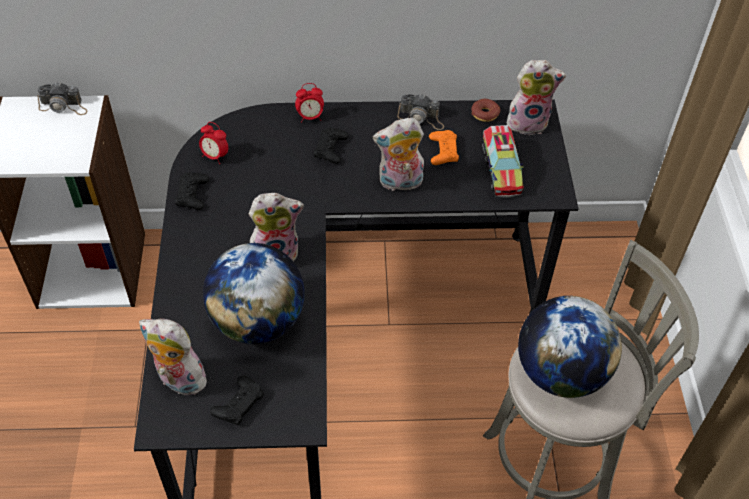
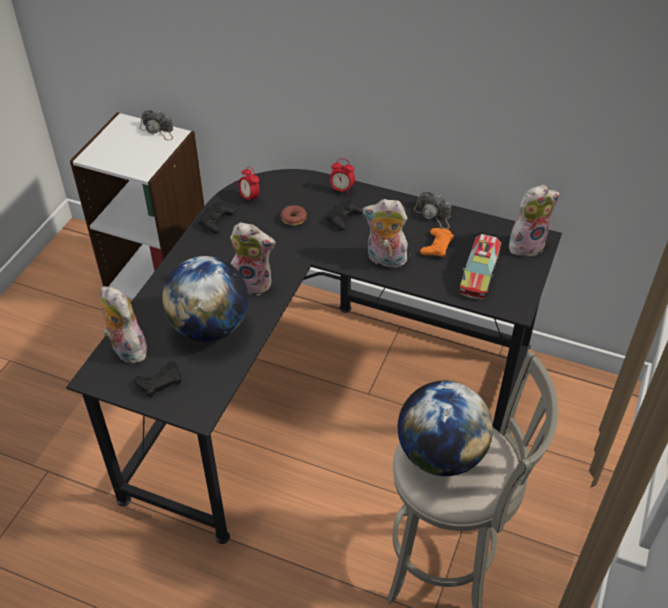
camera: 25 degrees right, 5 degrees down
(485, 114) = (491, 227): donut -> donut (293, 219)
(528, 122) = (526, 244): plush toy -> plush toy turned 45 degrees counterclockwise

